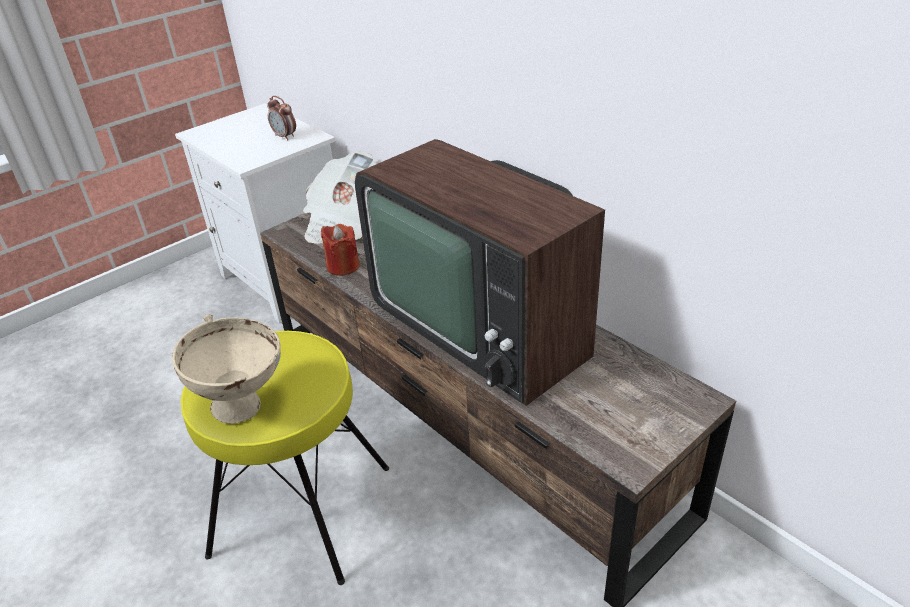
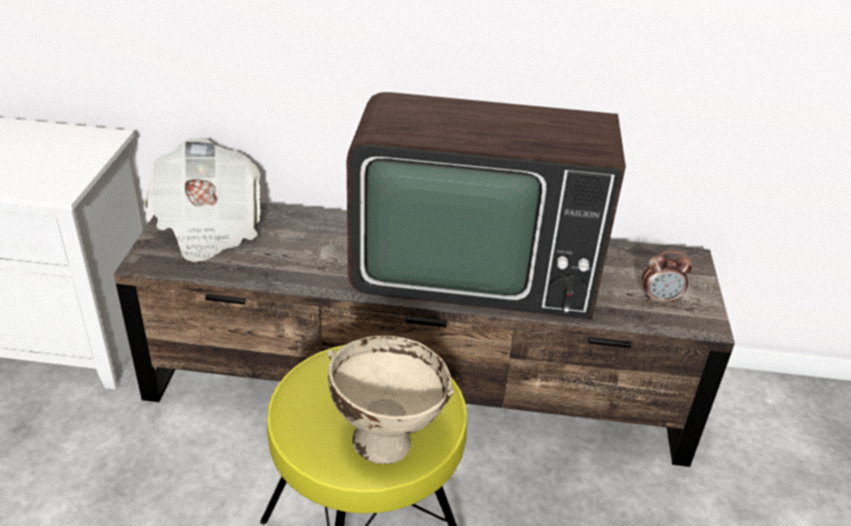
camera: 45 degrees left, 0 degrees up
(285, 137) = (66, 146): alarm clock -> alarm clock (660, 299)
(343, 266) = (269, 271): red candle -> none

